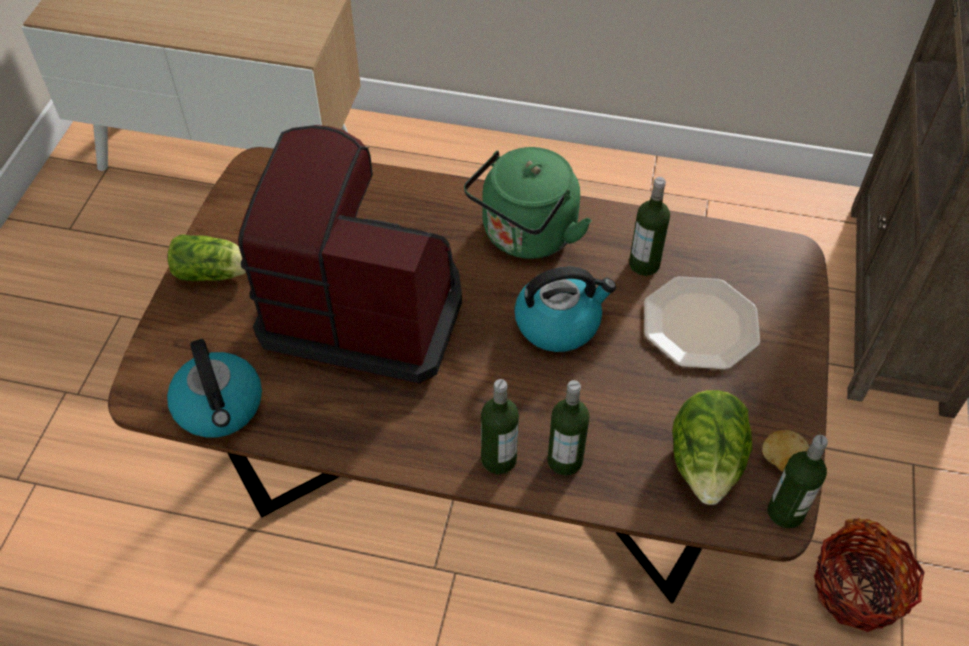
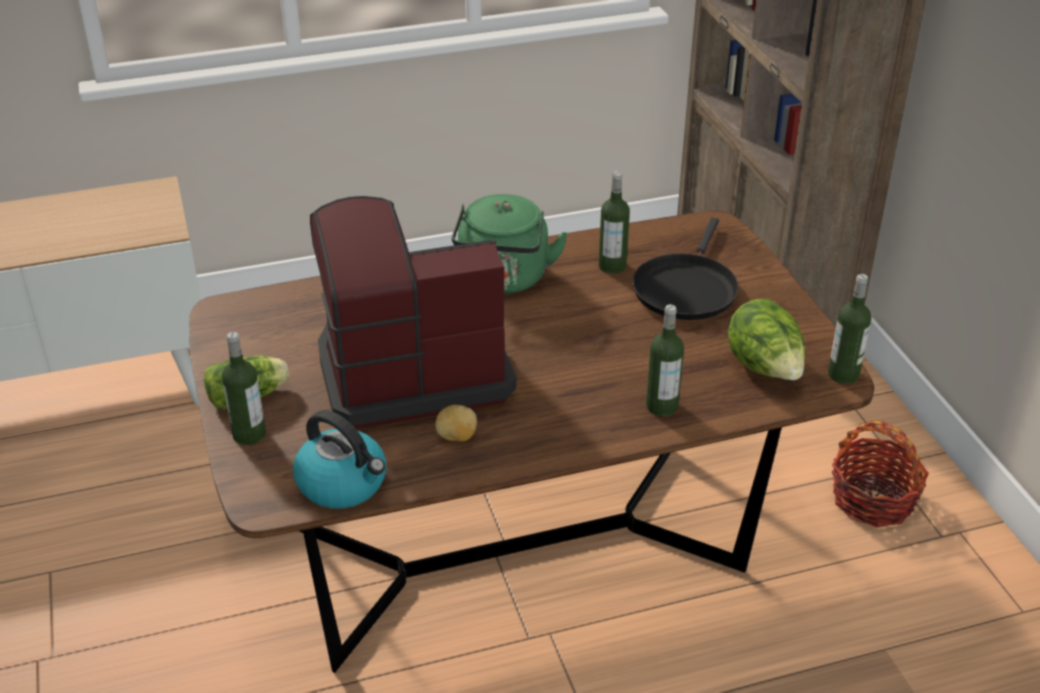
camera: 30 degrees left, 15 degrees down
(498, 459) = (611, 425): bottle -> bottle (249, 435)
(559, 323) = (580, 325): kettle -> none
(699, 324) = (685, 288): plate -> black frying pan
(781, 461) = (814, 346): potato -> potato (456, 437)

